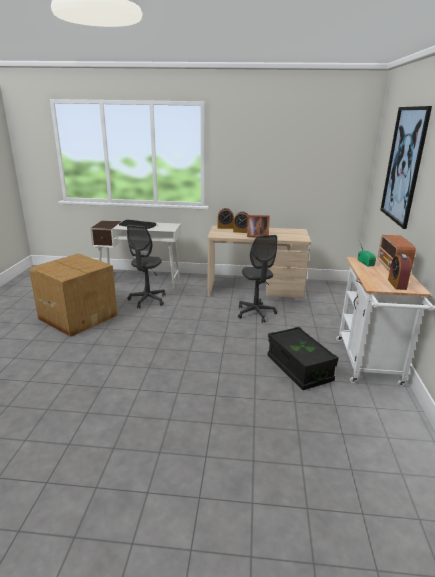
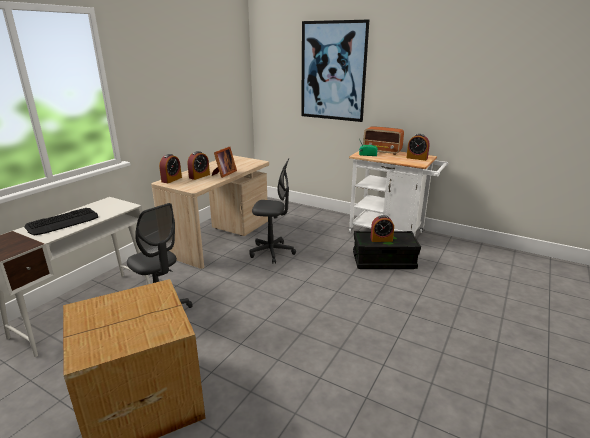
camera: 65 degrees left, 0 degrees up
(297, 343) = (381, 239): none -> alarm clock

